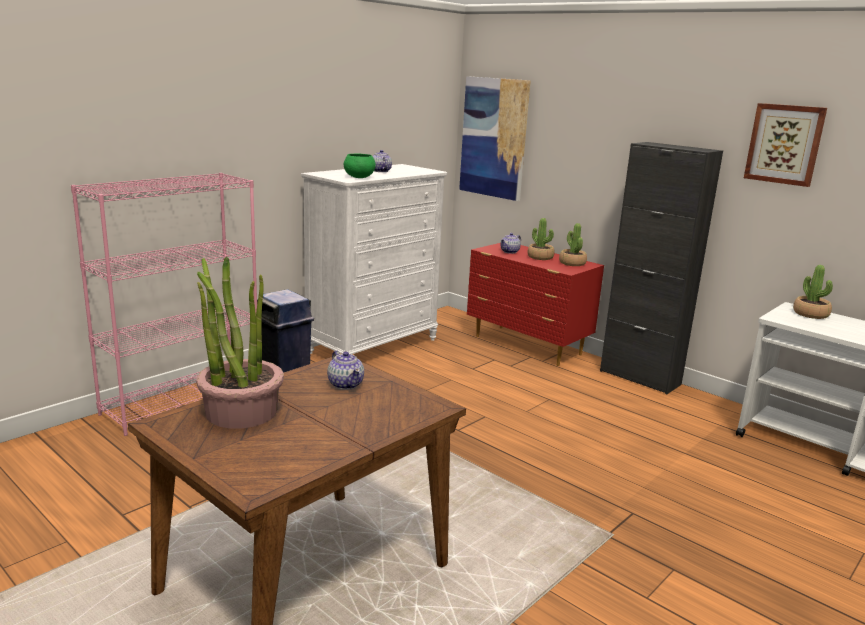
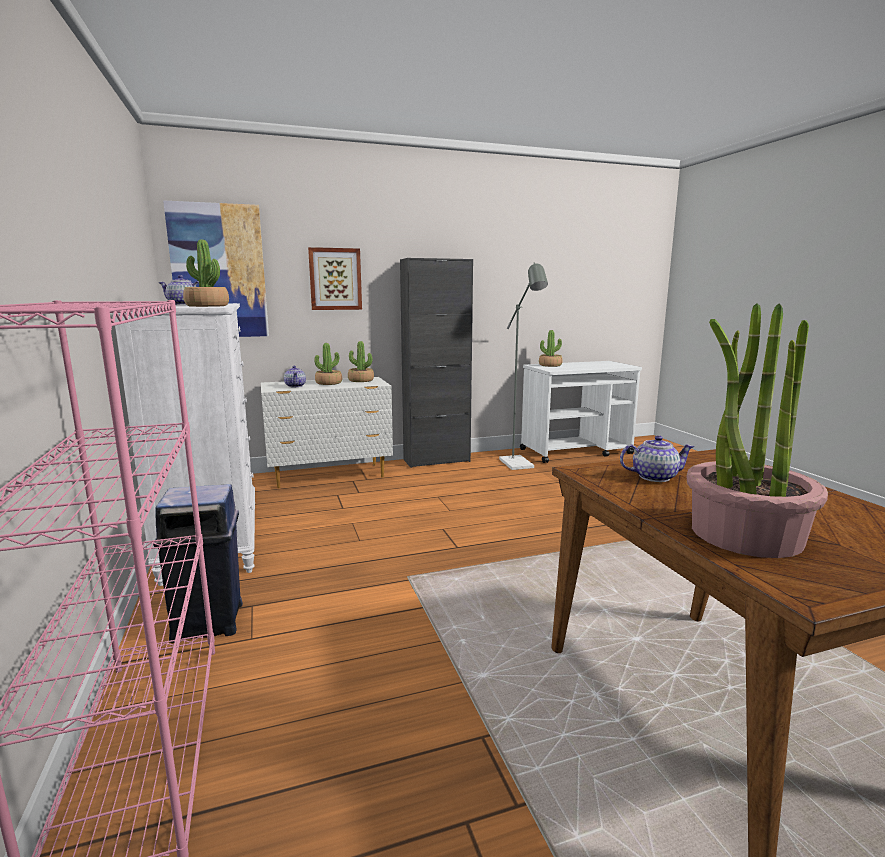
camera: 60 degrees left, 5 degrees down
(359, 177) = (207, 306): green bowl -> potted plant
(527, 346) = (330, 476): red dresser -> white dresser
(701, 422) = (519, 465): none -> grey floor lamp
(784, 144) = (502, 251): picture -> picture (335, 279)

